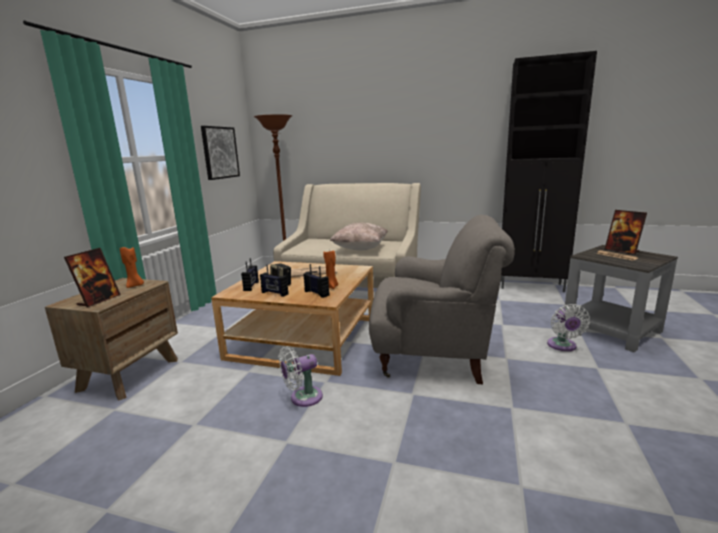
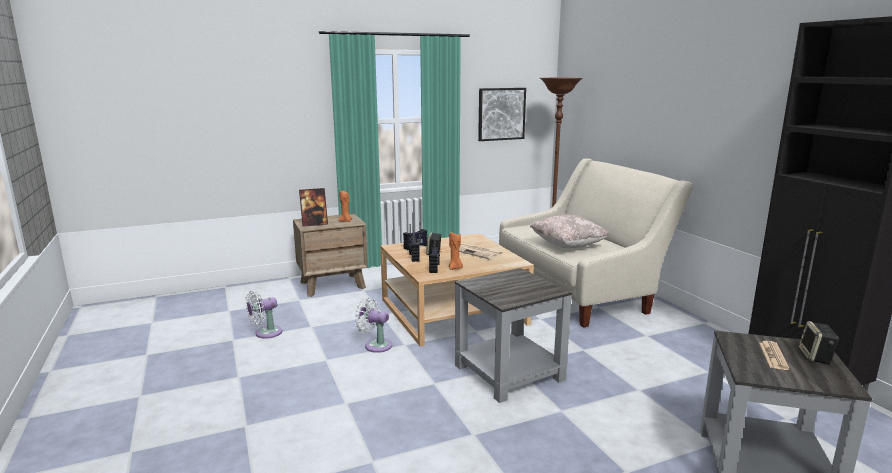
camera: 50 degrees right, 0 degrees up
(434, 355) = (509, 373): grey armchair -> grey side table
(562, 346) = (646, 439): white fan -> white fan (265, 333)
(622, 250) = (816, 357): picture frame -> speaker

